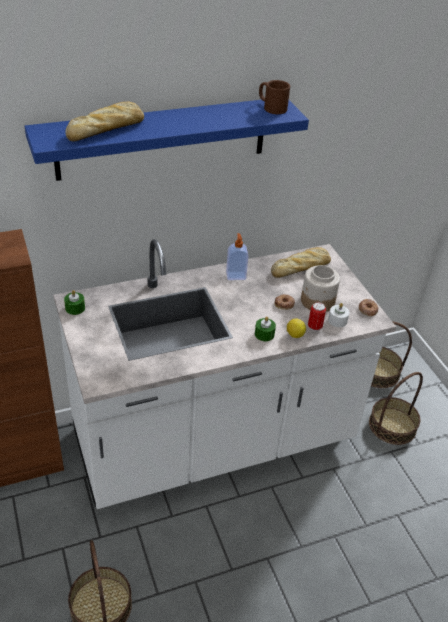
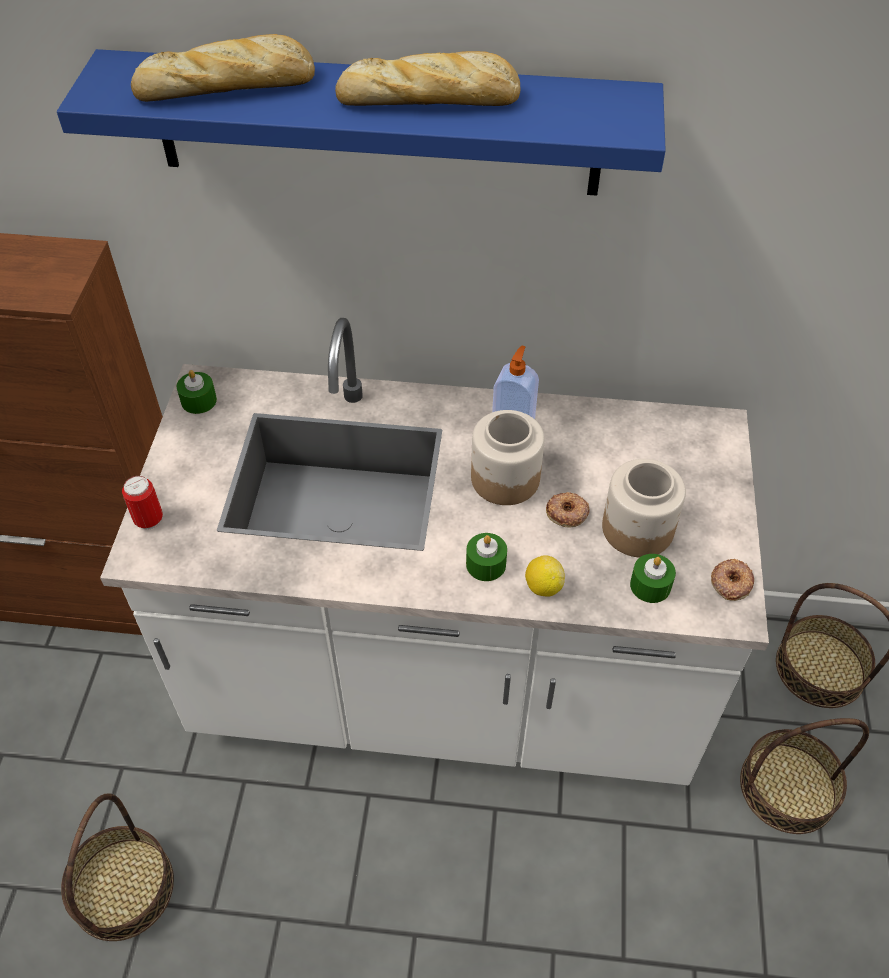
camera: 30 degrees right, 10 degrees up
(248, 298) = (504, 478): none -> jar
(271, 107) = (605, 102): brown mug -> none
(301, 267) = (653, 445): bread -> bread (432, 99)
(314, 327) = (594, 583): can -> can (149, 520)
(337, 320) = (650, 585): white candle -> green candle

